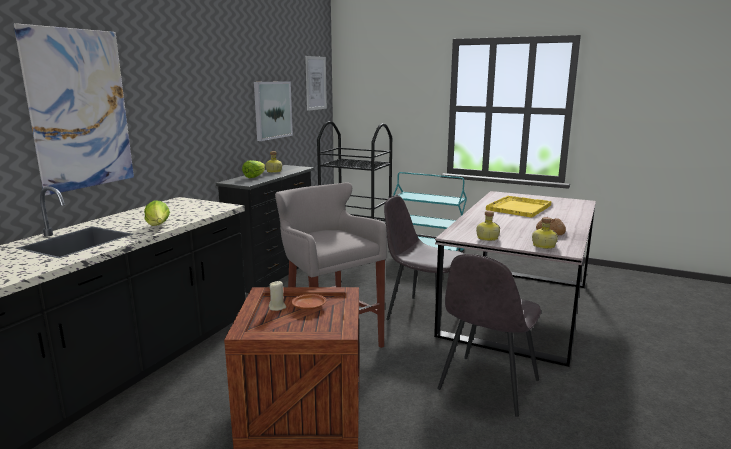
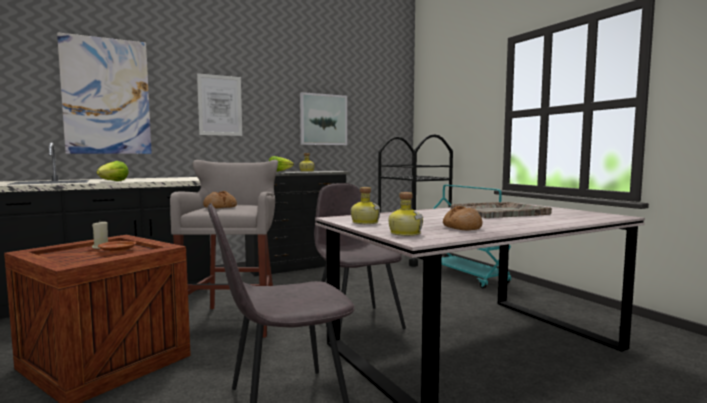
camera: 35 degrees right, 10 degrees down
(315, 83) = (387, 101): picture -> picture (220, 105)
(327, 239) = (220, 207): none -> bread
(519, 207) = (500, 212): yellow tray -> grey tray

